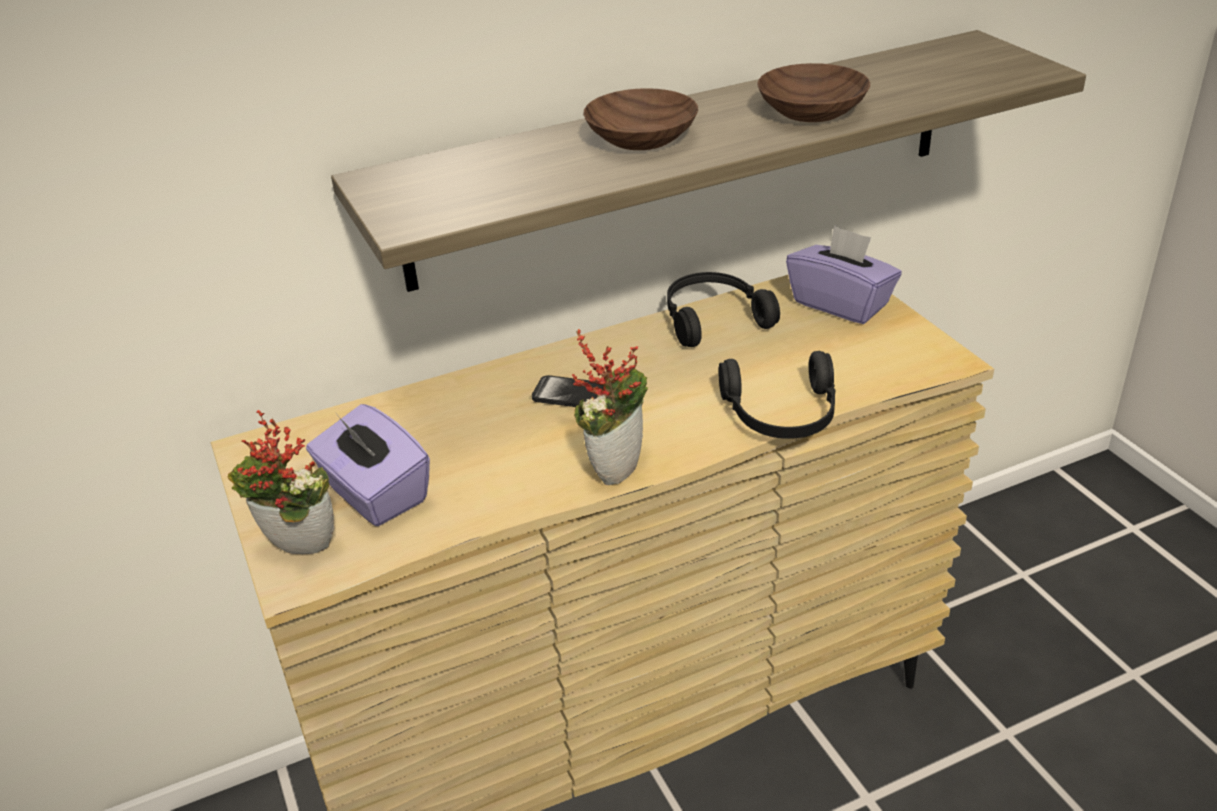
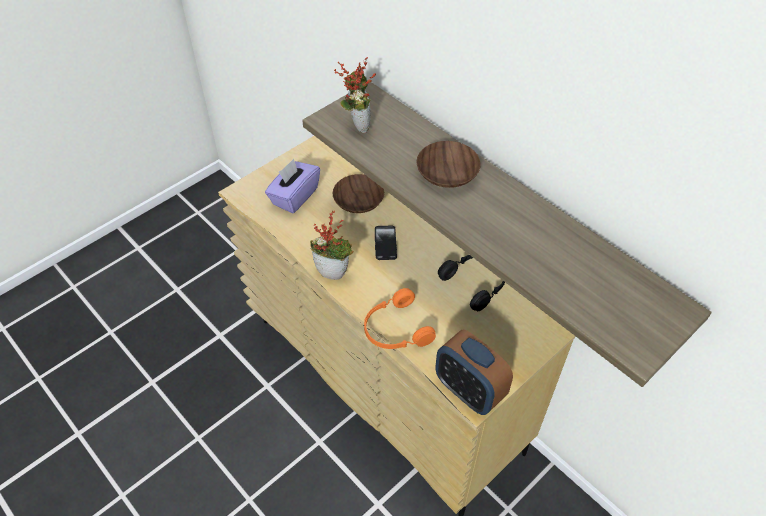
camera: 70 degrees right, 15 degrees up
(297, 552) = (254, 186): potted plant -> potted plant (357, 124)
(782, 415) = (395, 329): black headphones -> orange headphones
(809, 111) = (512, 237): brown bowl -> brown bowl (358, 200)
(841, 304) = (518, 340): purple tissue box -> none
(926, 362) = (469, 390): none -> alarm clock

